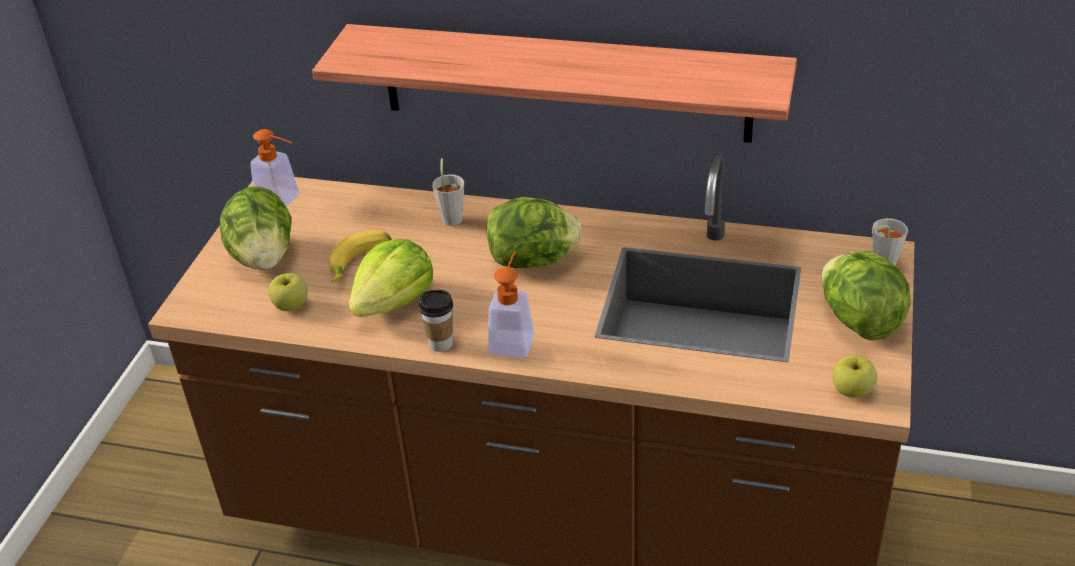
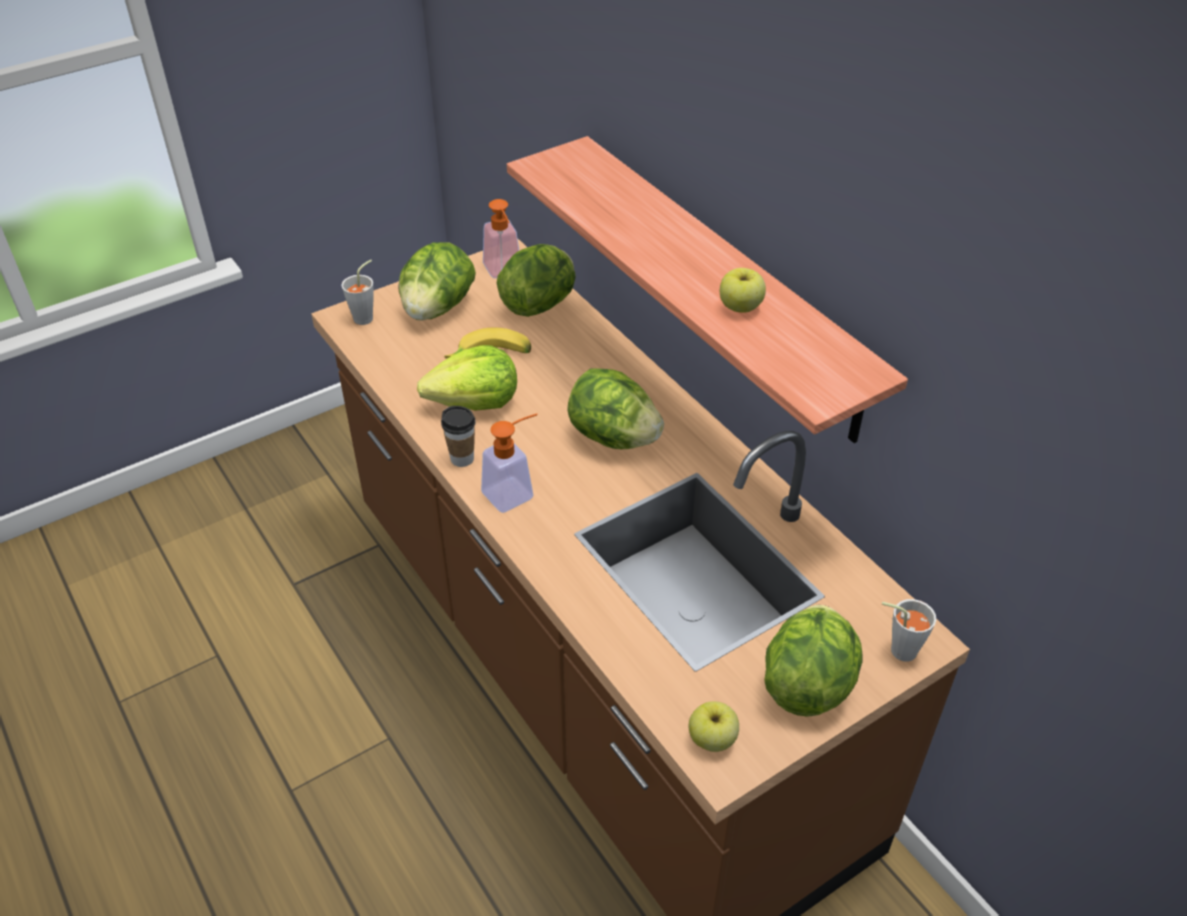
camera: 40 degrees right, 5 degrees up
(291, 306) = (407, 359): apple -> apple (740, 307)
(347, 207) = (540, 304): none -> lettuce
(452, 216) = (603, 359): grey cup -> grey cup (367, 316)

